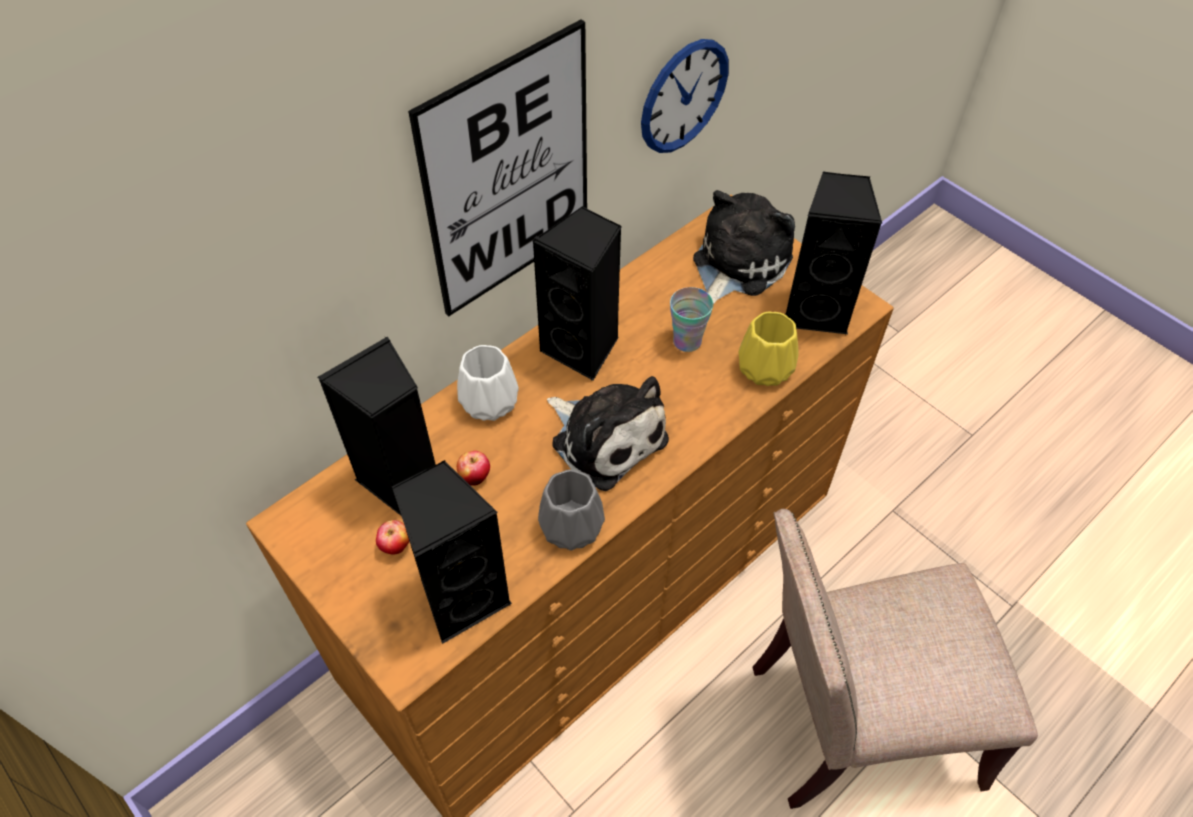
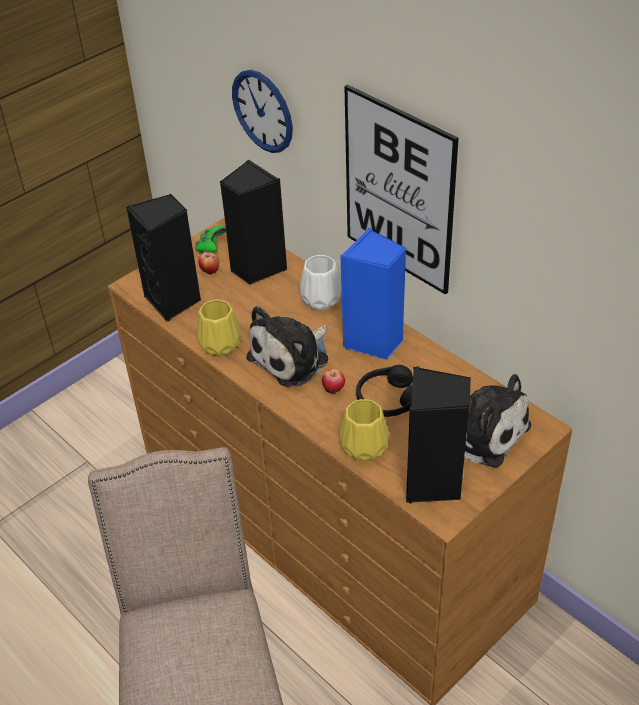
camera: 90 degrees right, 10 degrees down
(333, 547) = (211, 247): none -> green game controller
(475, 477) = (259, 298): apple -> apple (334, 390)
(569, 526) = (221, 344): grey vase -> yellow vase
(583, 348) = (374, 342): black speaker -> blue speaker
(684, 96) = (541, 289): wall clock -> wall clock (263, 111)
(687, 341) = (387, 399): cup -> black headphones

